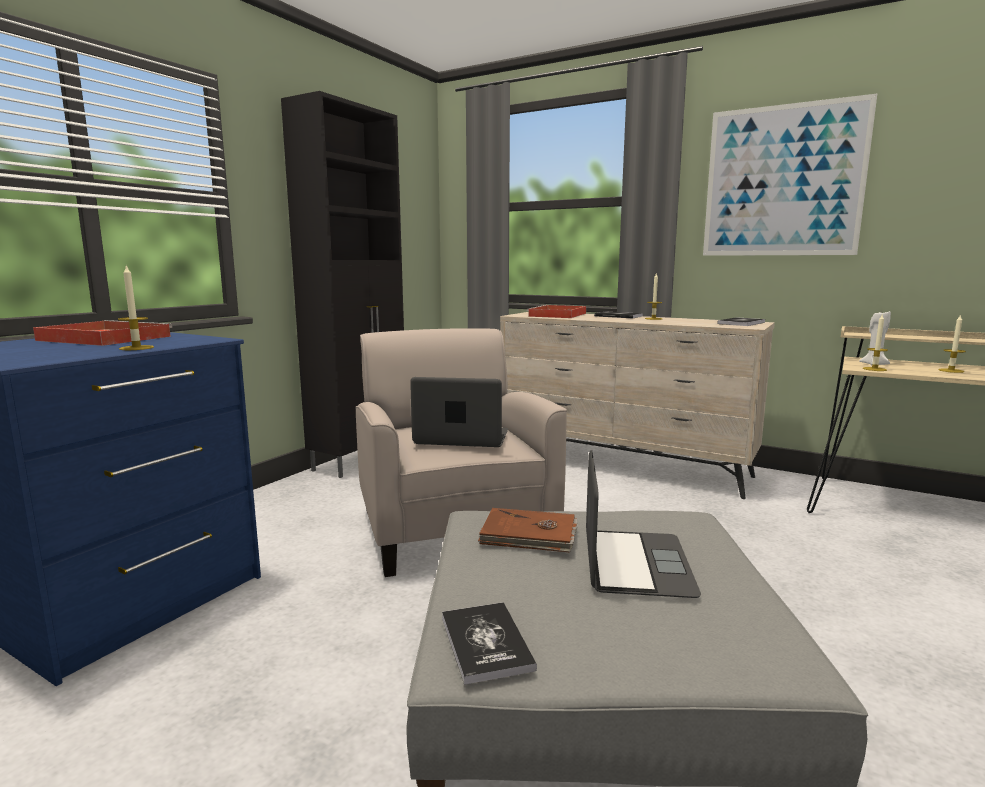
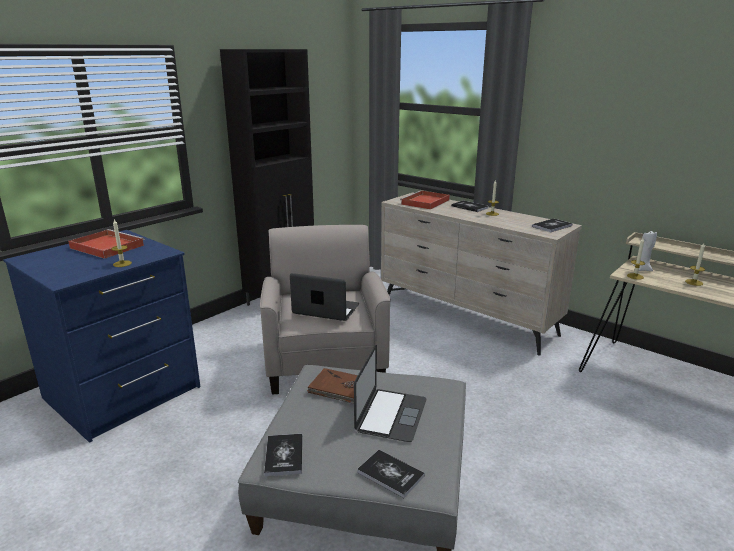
camera: 10 degrees right, 10 degrees up
(701, 653) = (390, 474): none -> book
(783, 181) = (601, 112): picture -> none

